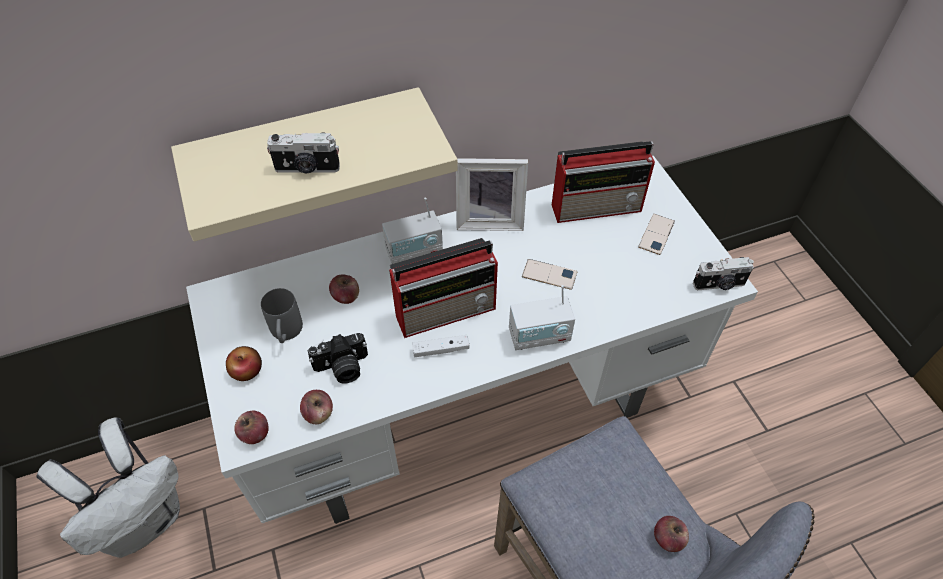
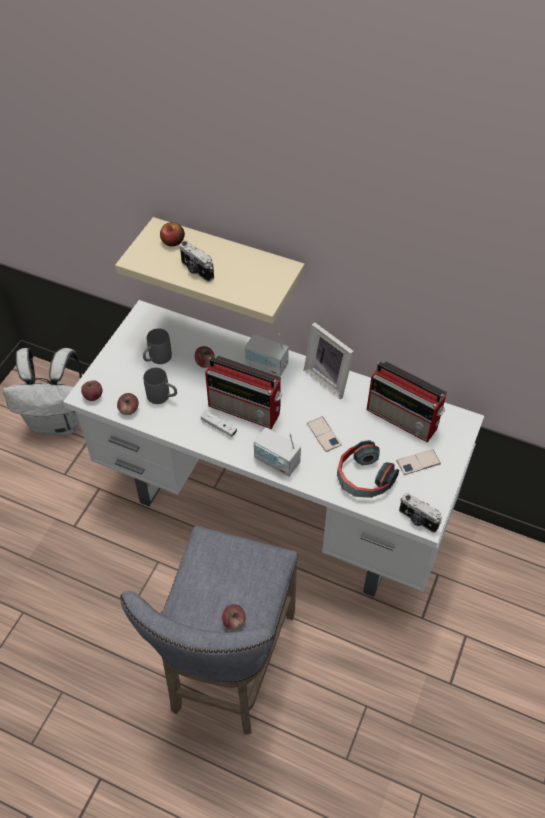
camera: 45 degrees right, 0 degrees up
(247, 370) = (121, 363): apple -> apple (173, 241)
(342, 368) = (163, 397): camera -> grey mug
(632, 286) = (363, 478): none -> headphones

